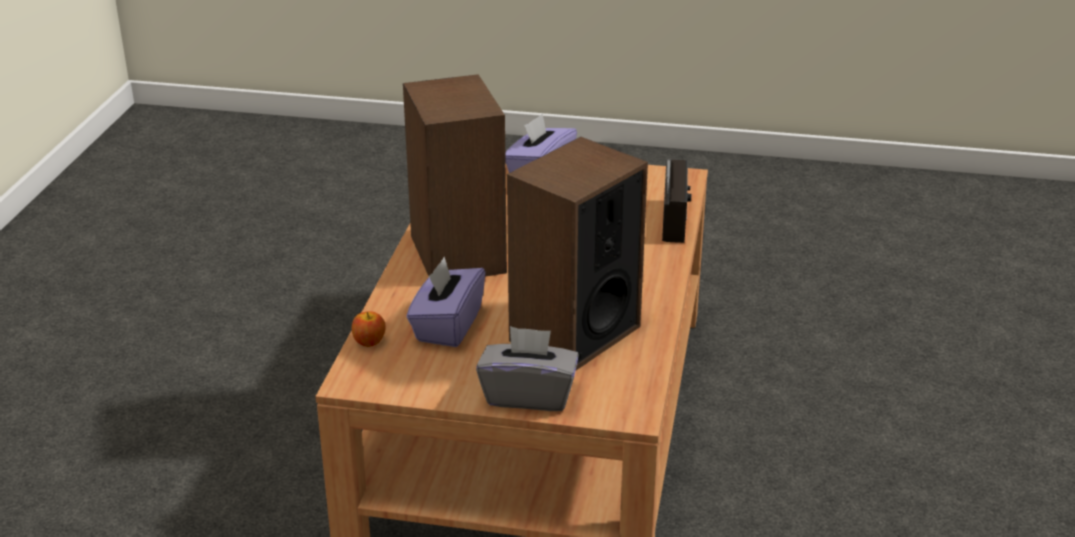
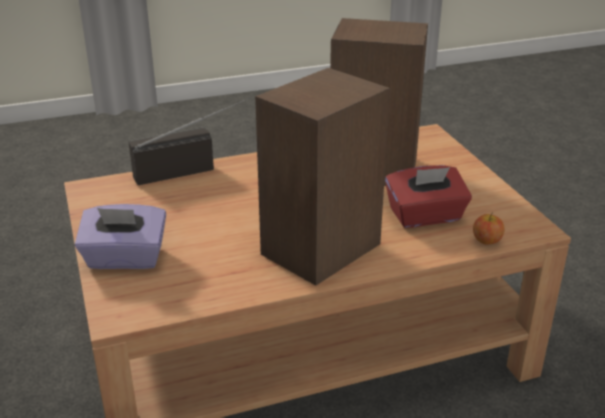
camera: 120 degrees left, 0 degrees up
(447, 326) = (425, 216): purple tissue box -> red tissue box
(528, 395) = (457, 165): grey tissue box -> none

